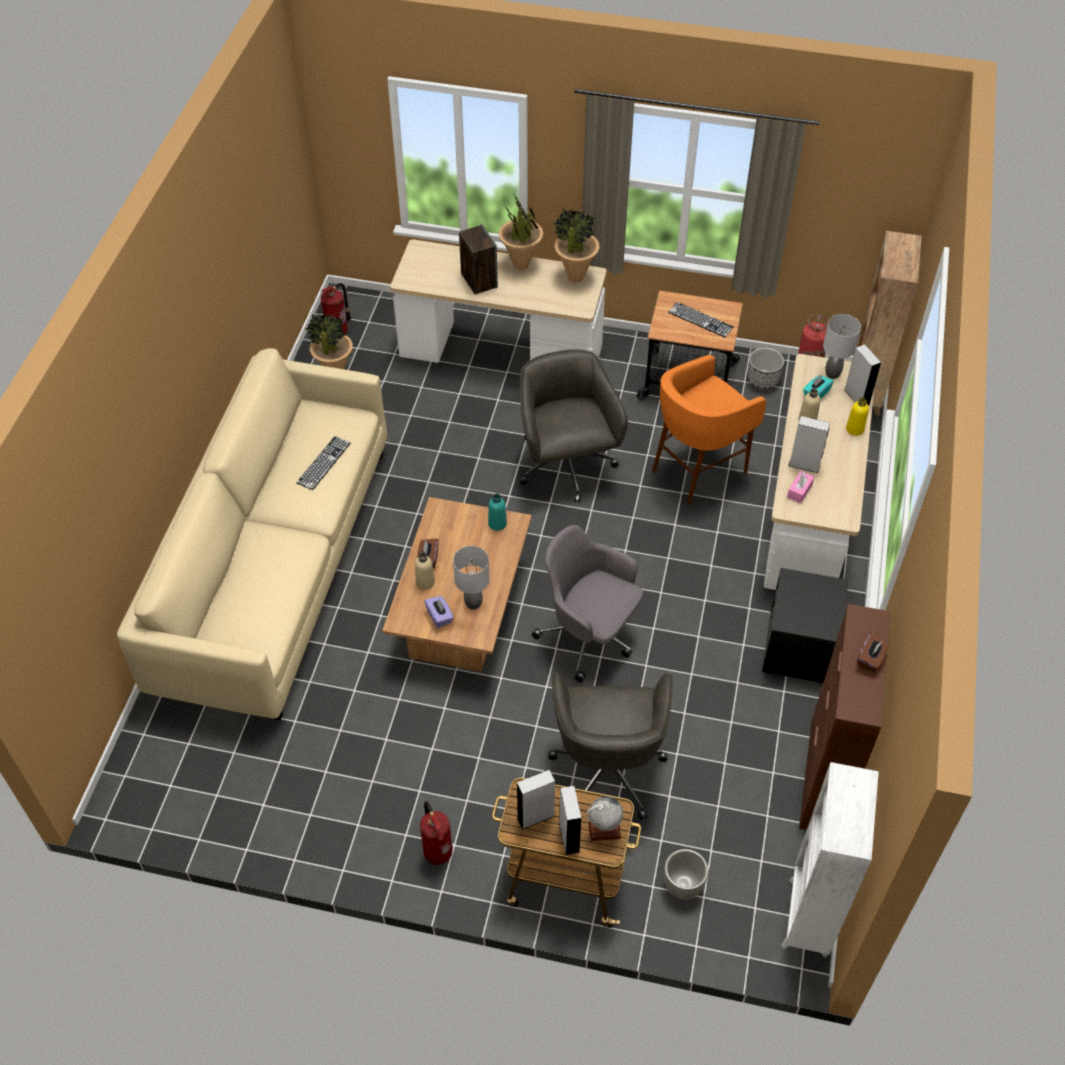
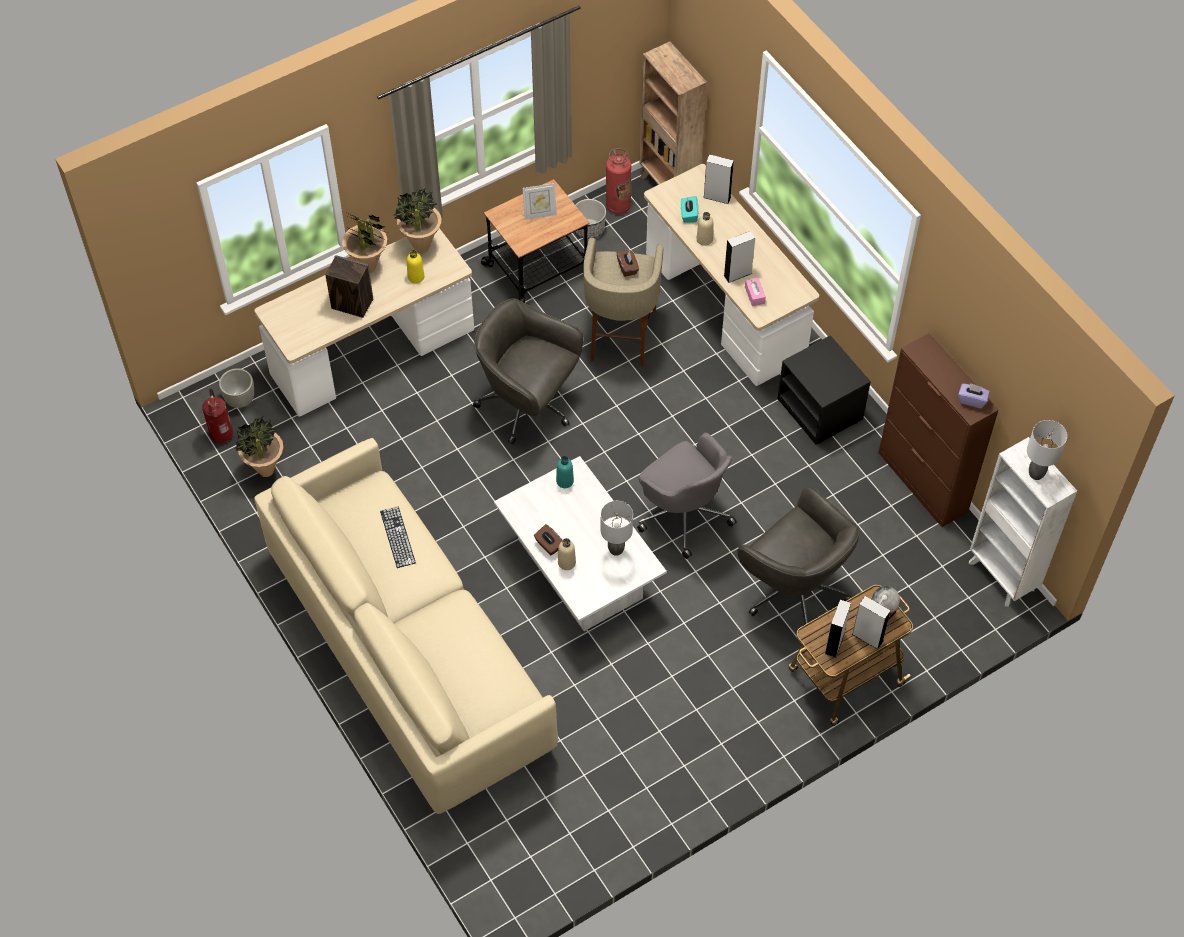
camera: 45 degrees left, 5 degrees up
(437, 850) = (752, 734): fire extinguisher -> none
(439, 617) = (605, 577): purple tissue box -> purple tissue box (972, 400)
(462, 610) = (579, 568): brown coffee table -> white coffee table
(589, 636) = (683, 513): grey office chair -> grey office chair turned 120 degrees counterclockwise
(683, 886) = (916, 621): grey planter -> grey planter (240, 400)
(697, 470) = (620, 335): orange stool -> beige stool
(700, 319) = (540, 214): keyboard -> picture frame
(833, 374) = (683, 190): grey table lamp -> grey table lamp (1036, 473)
(854, 429) = (740, 222): yellow bottle -> yellow bottle (416, 277)
(871, 659) = (950, 372): brown tissue box -> brown tissue box (627, 268)

